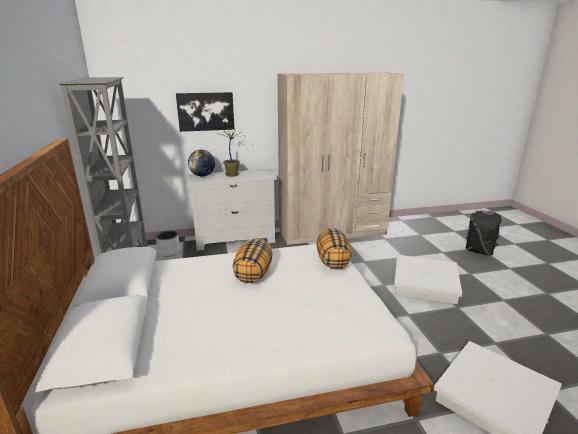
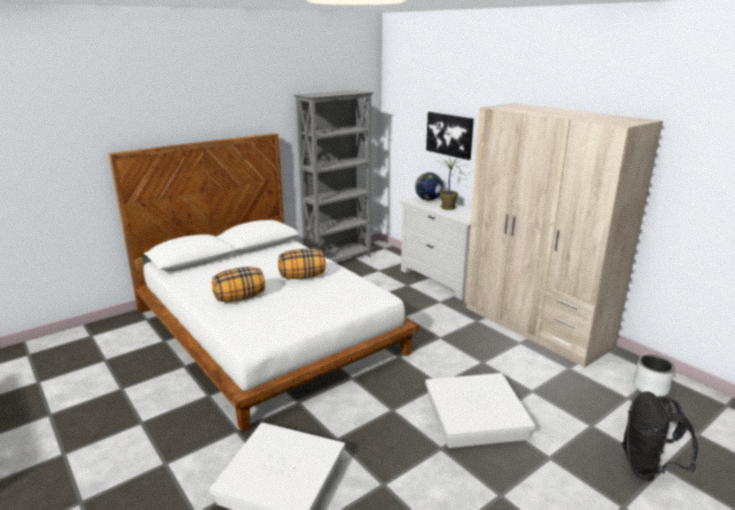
camera: 65 degrees right, 0 degrees up
(169, 252) = (385, 261): grey planter -> grey planter (650, 387)
(332, 261) = (353, 303): pillow -> pillow (240, 298)

